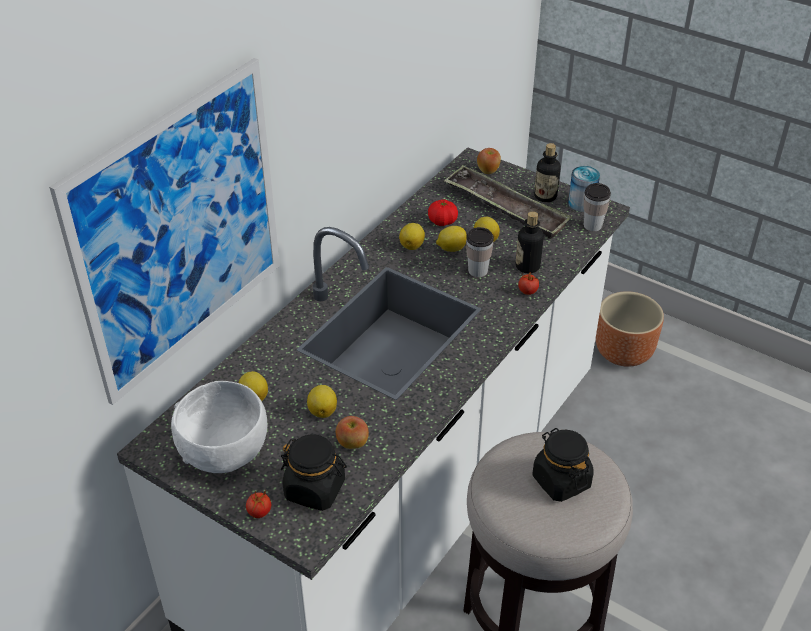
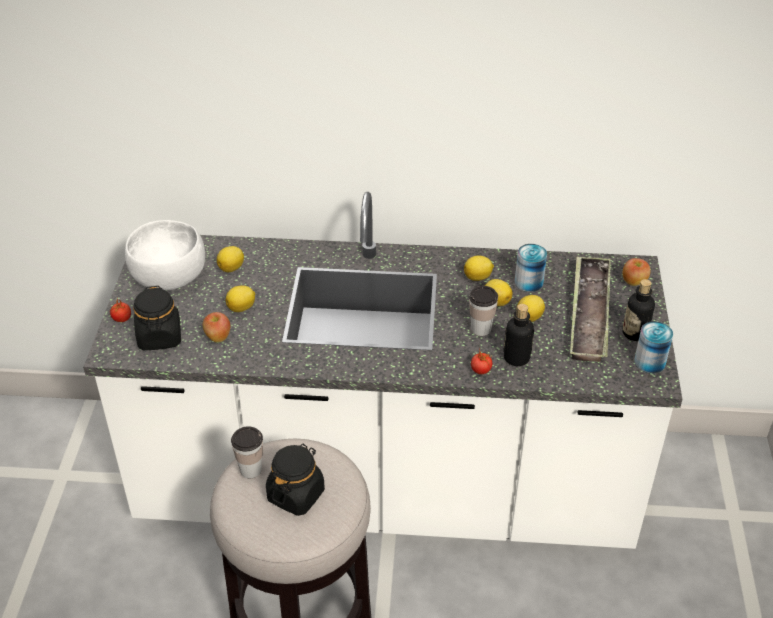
camera: 60 degrees right, 0 degrees up
(180, 231) = (234, 108): picture -> none
(442, 221) = (528, 282): tomato -> can
(592, 225) = (622, 381): cup -> cup (251, 469)
(624, 353) = (709, 581): brown planter -> none

